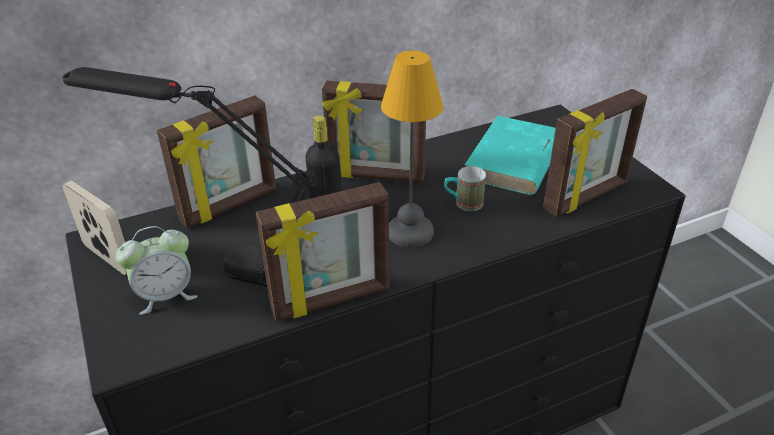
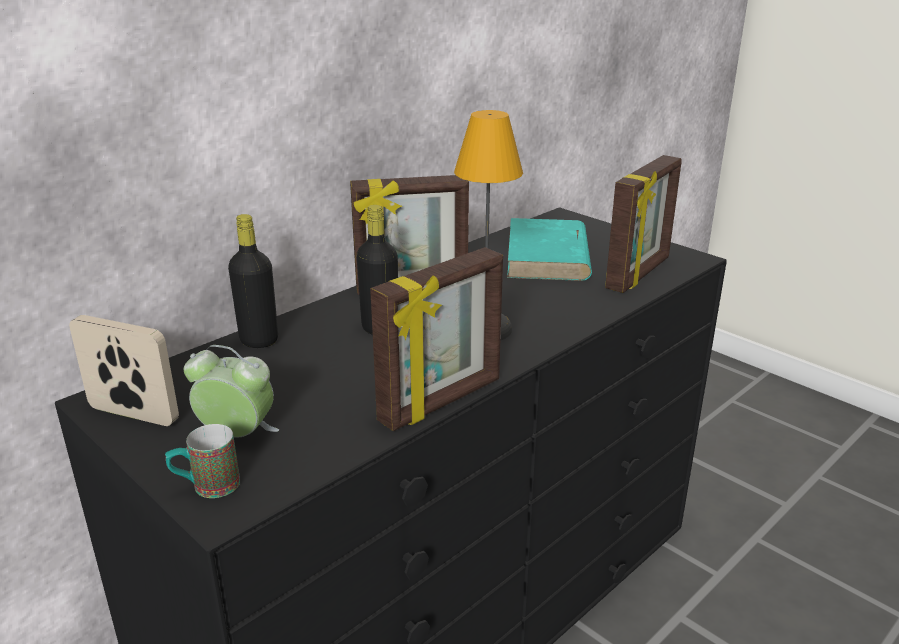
camera: 20 degrees left, 10 degrees down
(165, 295) = (237, 435): alarm clock -> alarm clock turned 120 degrees counterclockwise
(217, 258) = (278, 390): black table lamp -> none
(229, 206) = (259, 340): picture frame -> black bottle
(463, 203) = (522, 297): mug -> mug (206, 487)

